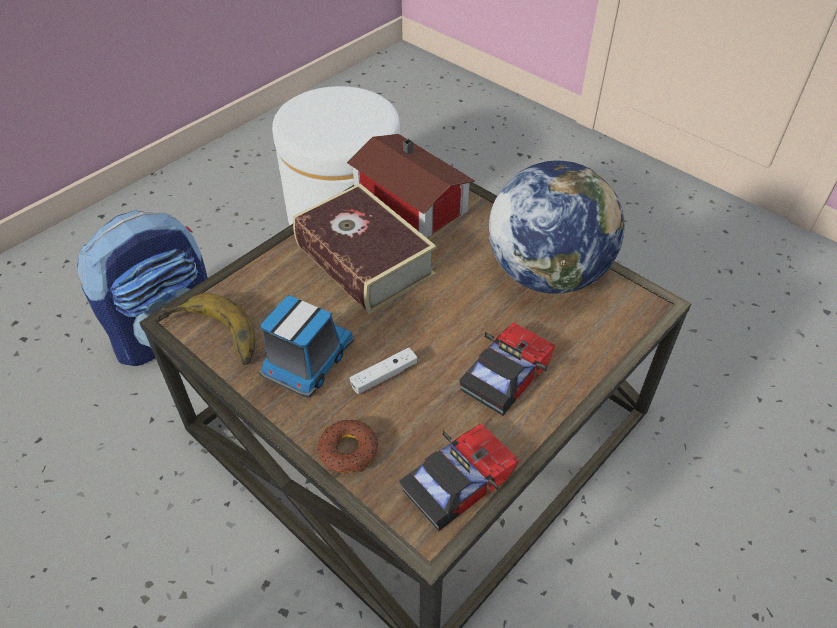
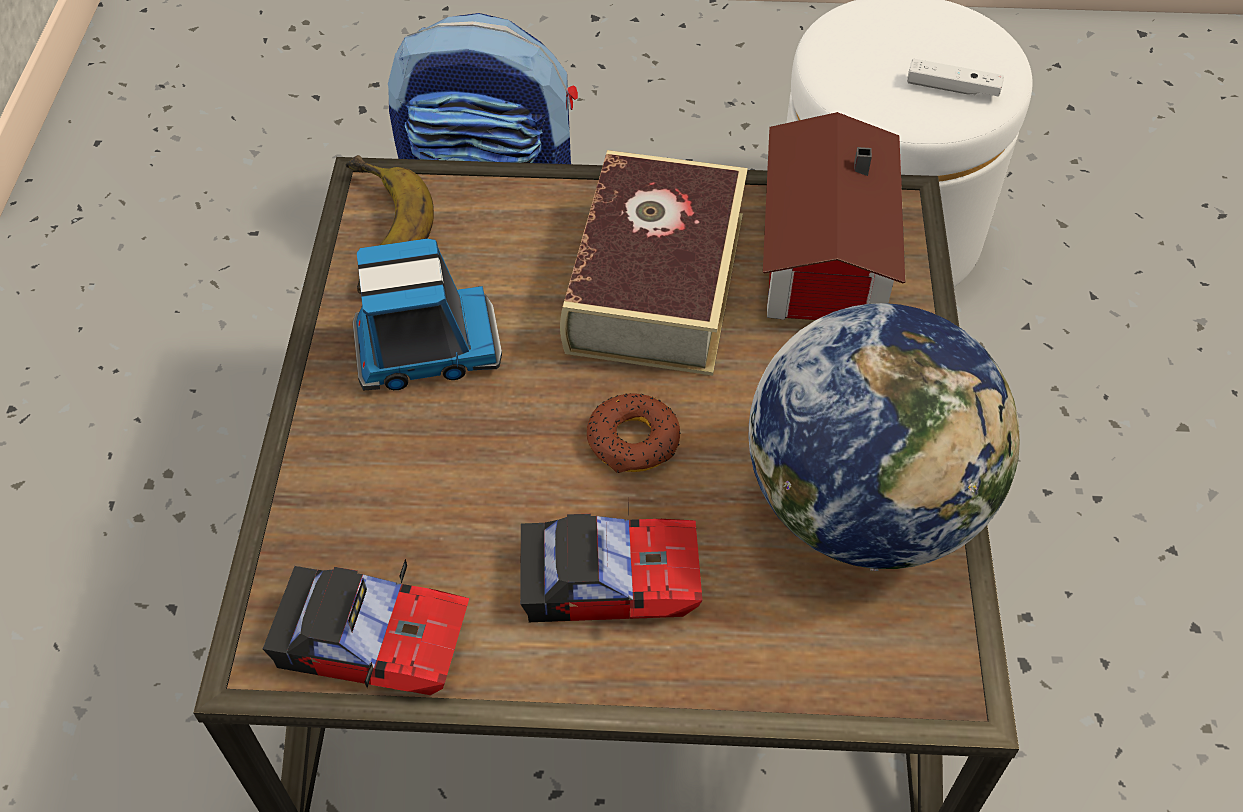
camera: 50 degrees right, 5 degrees up
(348, 450) = (322, 488): donut -> donut (633, 440)
(384, 376) = (474, 442): white game controller -> white game controller (952, 88)

